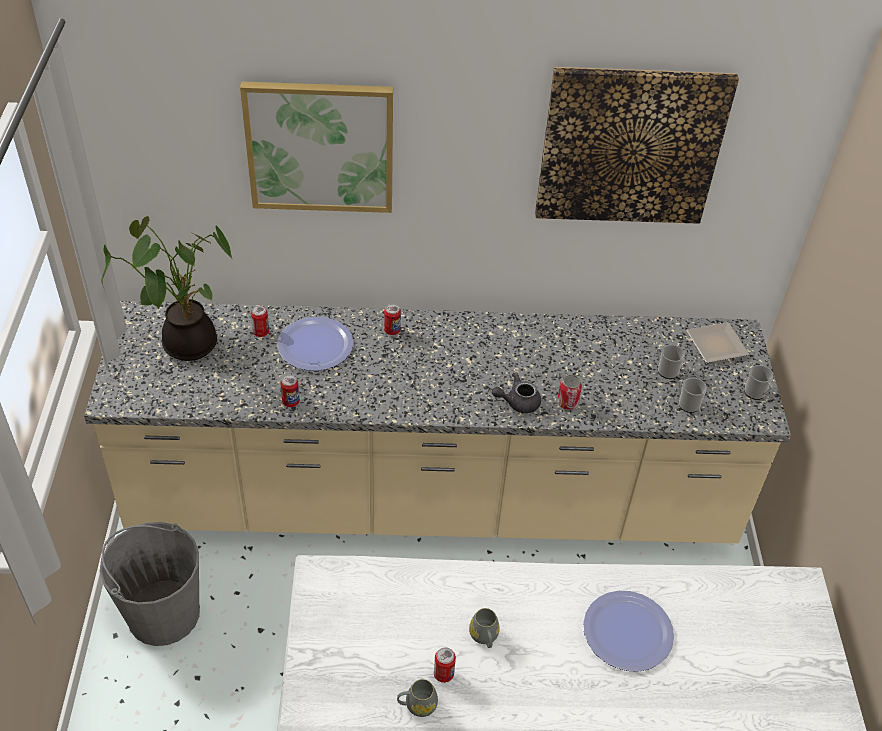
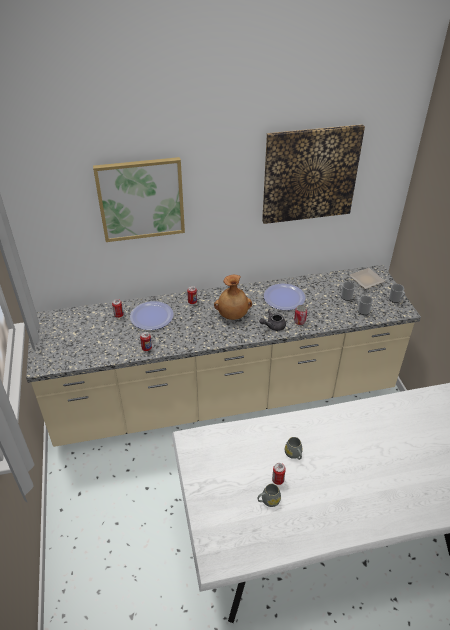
camera: 10 degrees left, 5 degrees down
(163, 613) = (87, 491): grey bucket -> none
(186, 342) = (76, 327): potted plant -> none
(454, 369) = (233, 315): none -> brown vase
(628, 632) = (371, 435): plate -> plate (284, 298)

